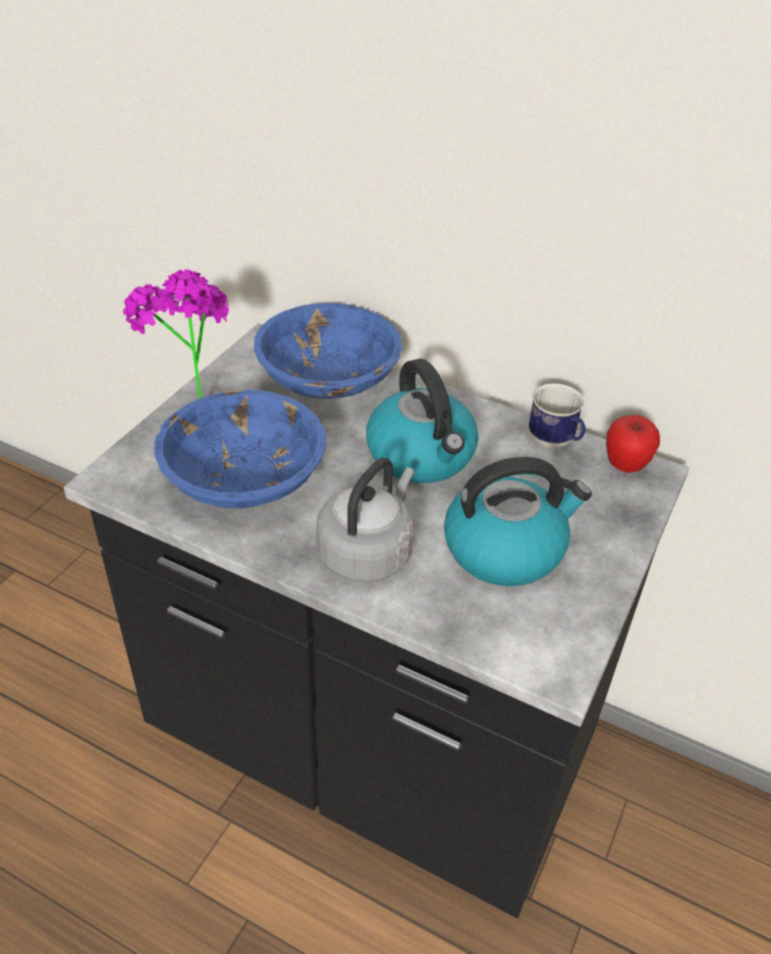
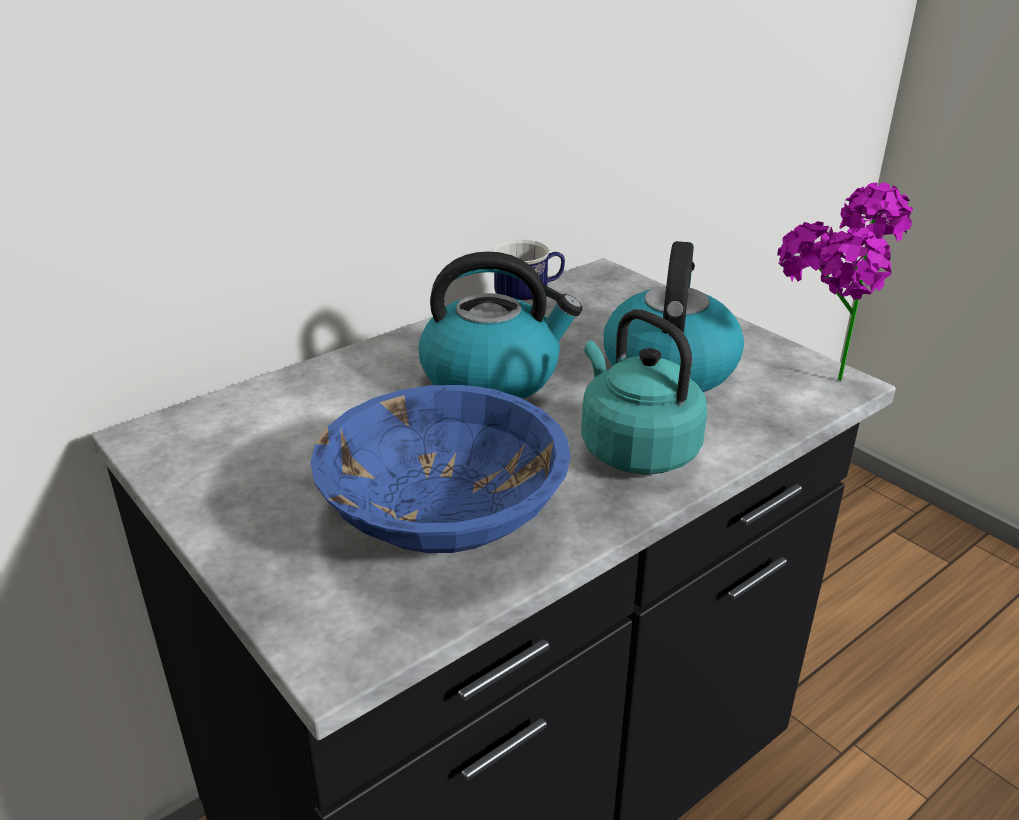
camera: 65 degrees left, 10 degrees down
(190, 399) = (214, 530): potted plant -> potted plant (818, 384)
(328, 381) = (293, 405): blue bowl -> none
(368, 552) = (634, 448): grey kettle -> turquoise kettle
(625, 465) = (585, 281): apple -> none

